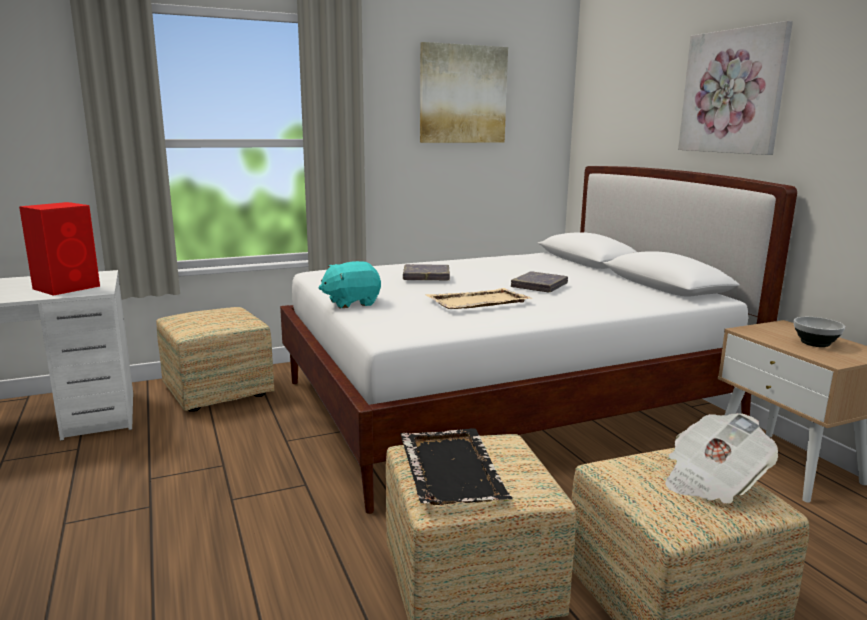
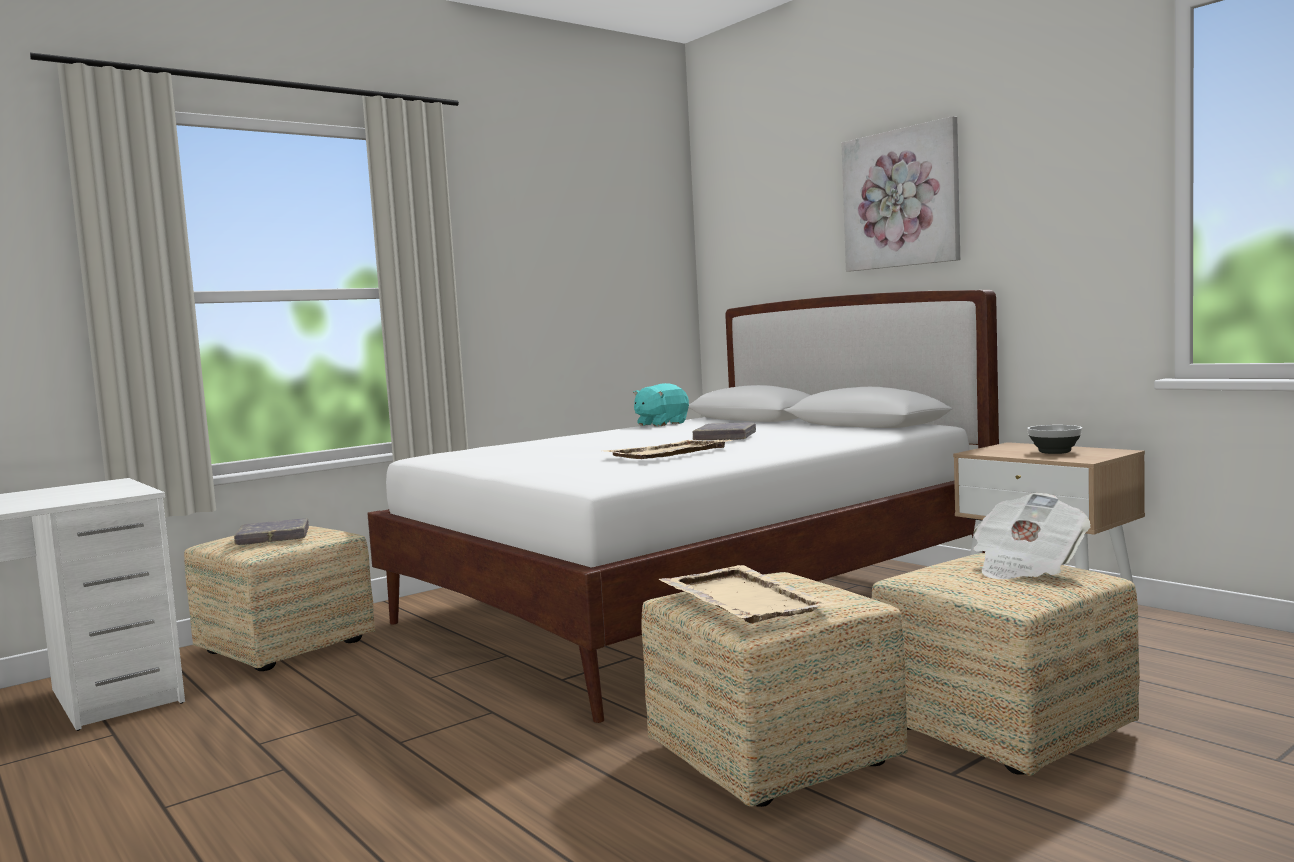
camera: 15 degrees left, 10 degrees down
(68, 287) = (80, 494): red speaker -> none
(351, 303) = (510, 469): turquoise plush toy -> turquoise plush toy (661, 424)
(426, 276) = (578, 442): grey book -> grey book (273, 537)
(451, 468) = (742, 598): black tray -> beige tray
(462, 94) = (567, 228): picture -> none

